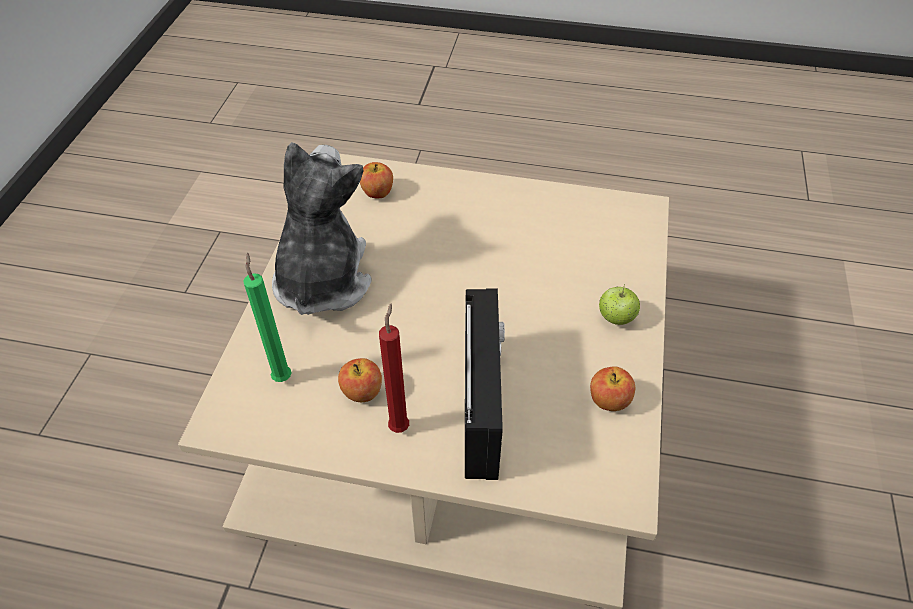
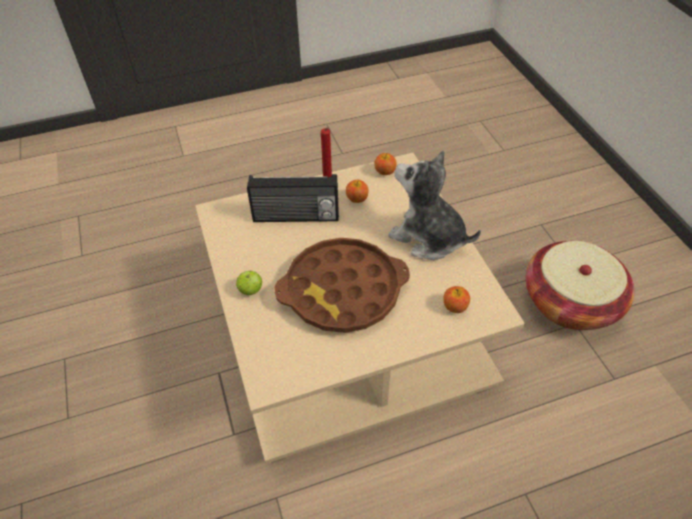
camera: 150 degrees right, 0 degrees up
(156, 315) = (570, 302): none -> basket
(282, 375) = (398, 189): green candle -> none
(322, 279) = (428, 237): plush toy -> plush toy turned 150 degrees clockwise
(484, 407) = (296, 217): radio -> radio turned 60 degrees counterclockwise
(492, 263) = (343, 291): none -> brown tray
(609, 400) = (236, 245): apple -> apple (385, 172)

